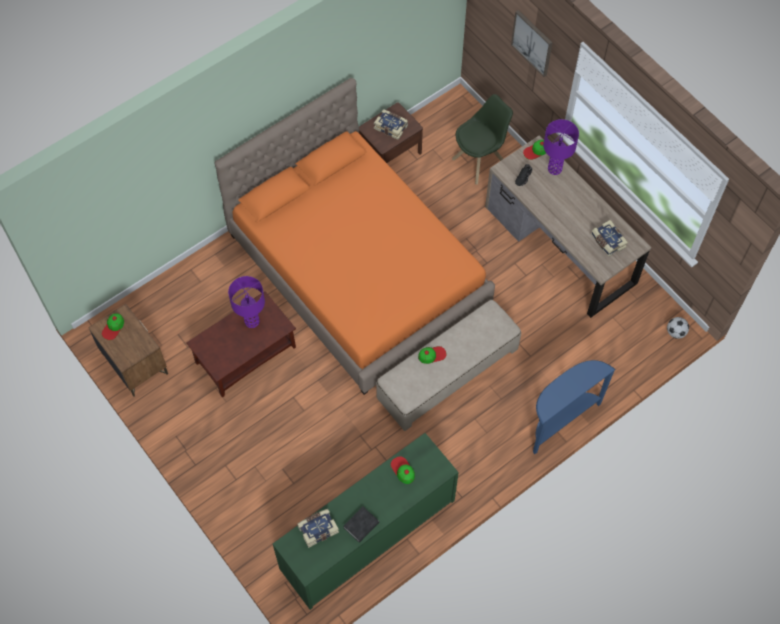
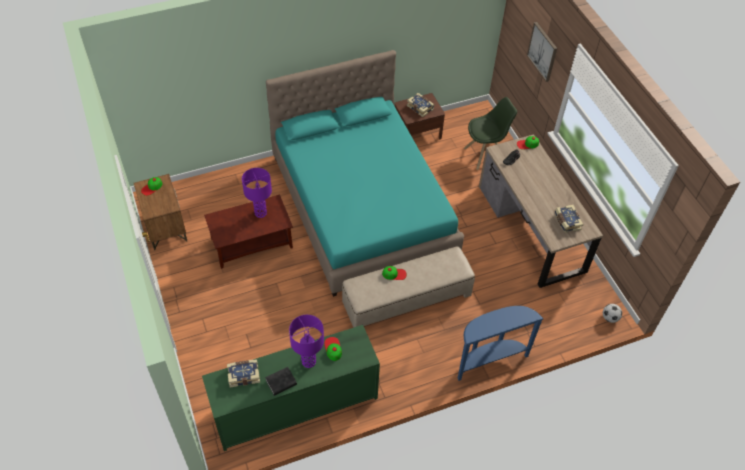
camera: 15 degrees right, 10 degrees down
(358, 270) = (362, 206): orange bed -> turquoise bed
(554, 168) = (539, 160): purple table lamp -> purple table lamp (309, 361)

